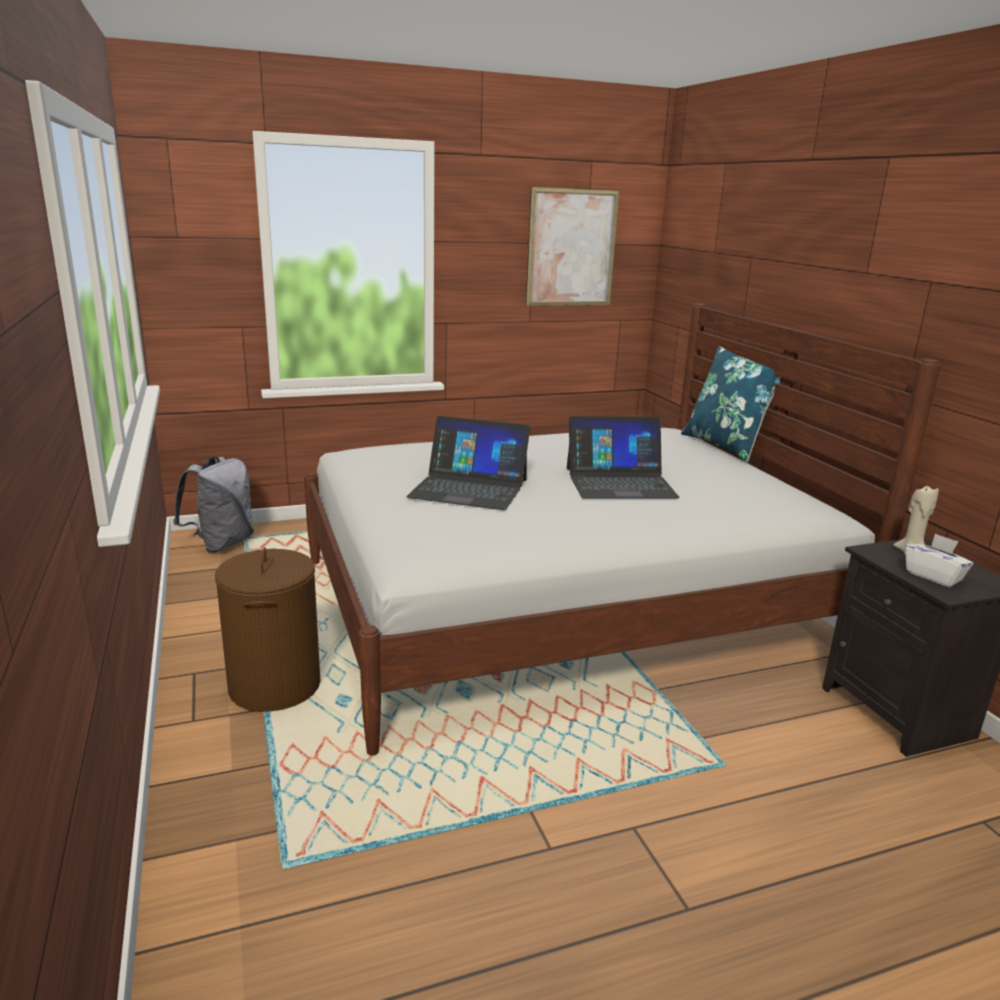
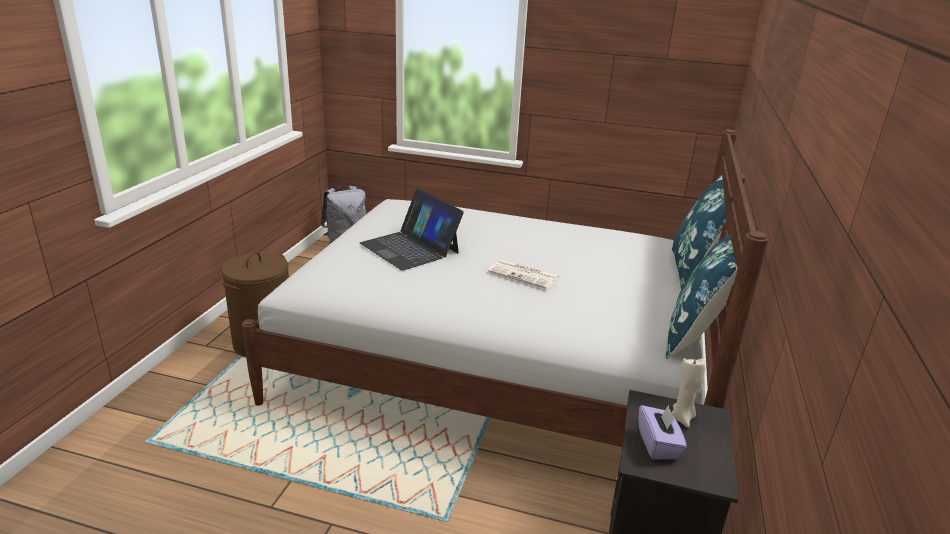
camera: 35 degrees right, 5 degrees up
(571, 248) = (650, 61): picture -> none
(620, 482) = (525, 275): laptop -> newspaper
(816, 492) = (696, 336): none -> blue pillow
(933, 576) = (658, 445): white tissue box -> purple tissue box

